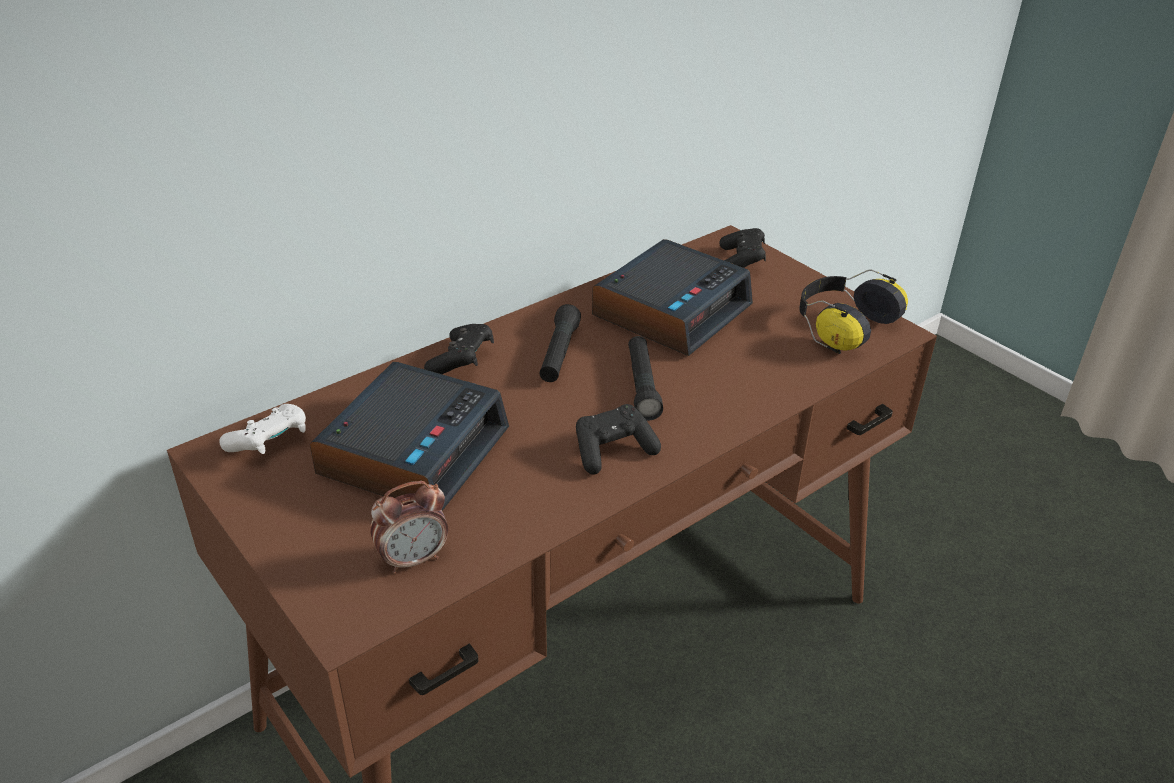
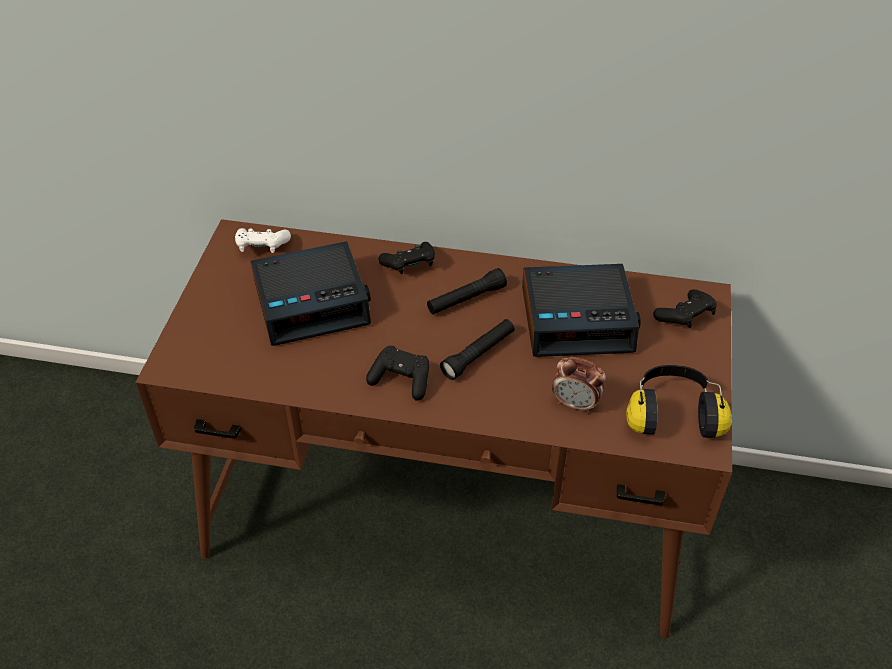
camera: 50 degrees right, 10 degrees up
(413, 559) = (233, 359): alarm clock -> alarm clock (575, 404)

